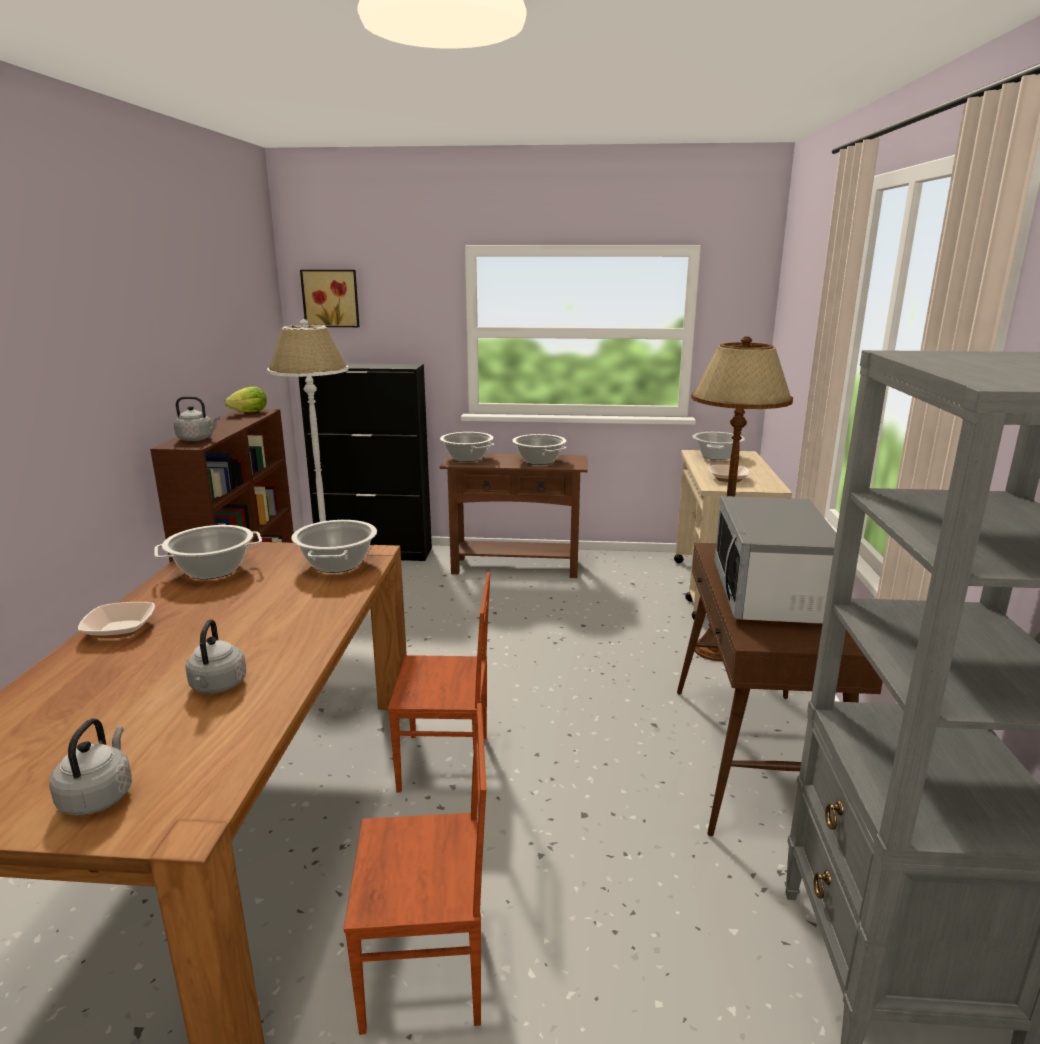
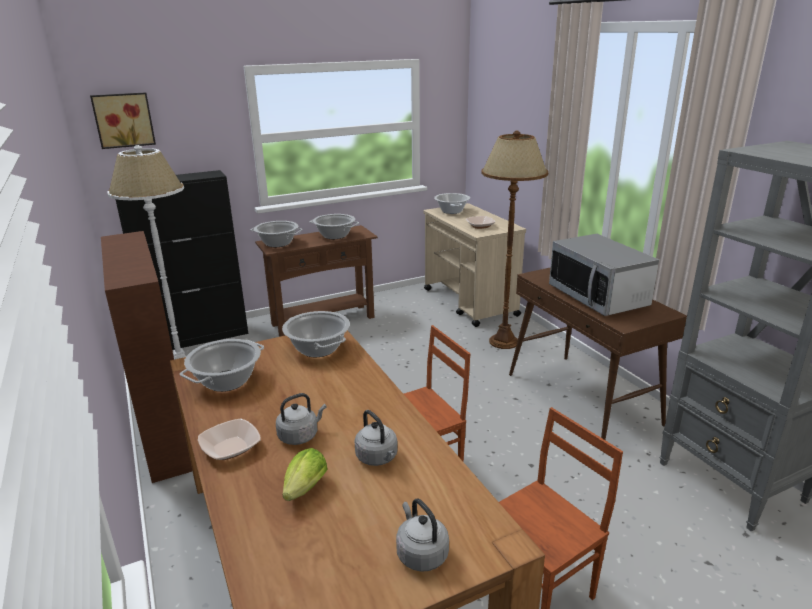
camera: 30 degrees left, 5 degrees up
(197, 439) = (131, 272): grey kettle -> grey kettle (300, 435)
(247, 413) = (120, 239): lettuce -> lettuce (303, 491)

